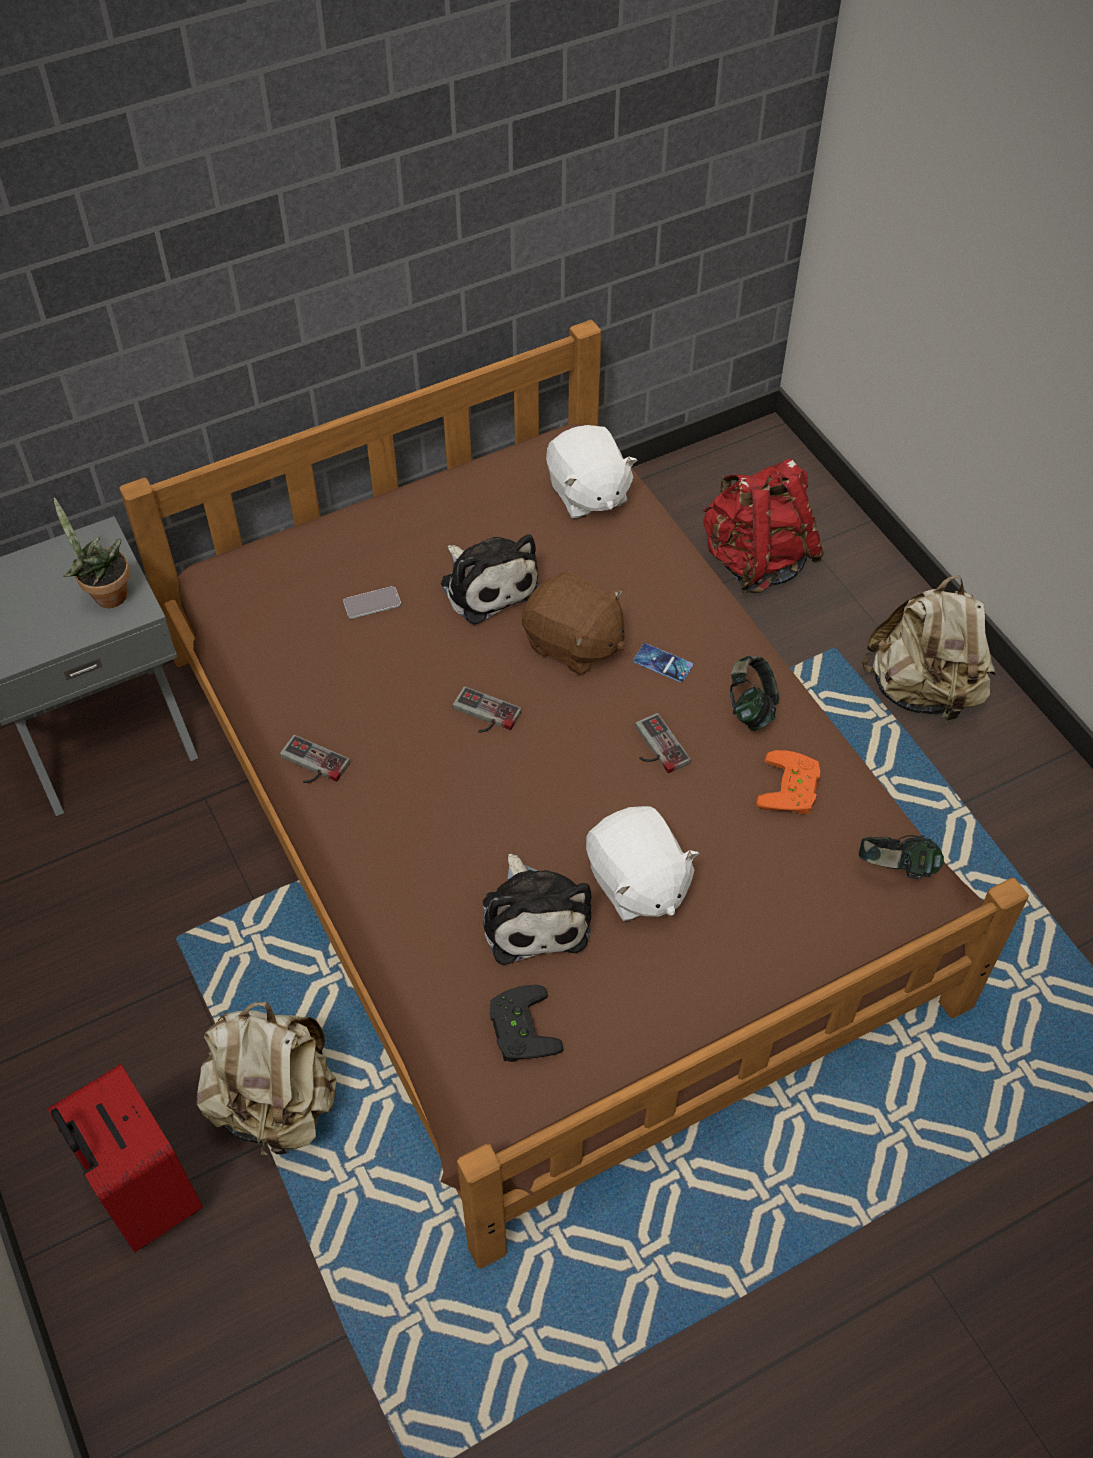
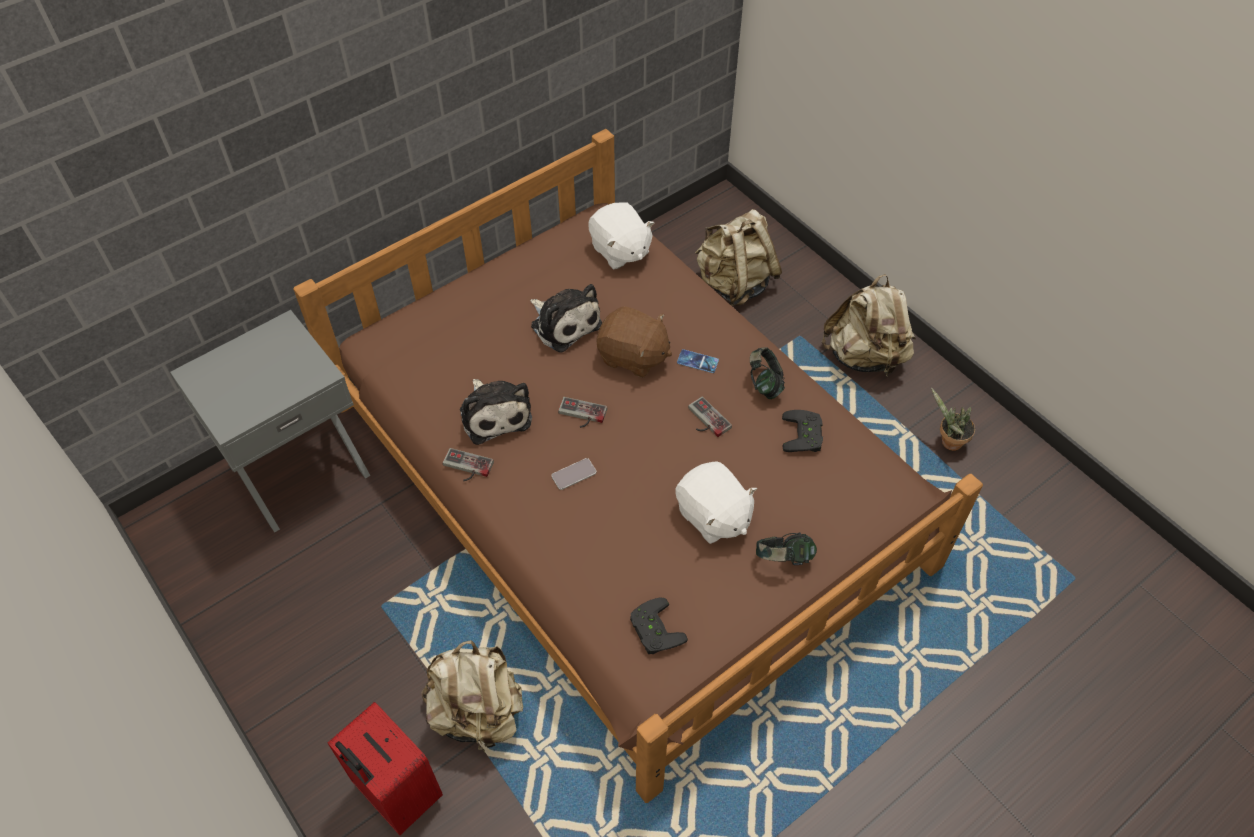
camera: 10 degrees left, 0 degrees up
(106, 595) = (297, 367): potted plant -> potted plant (948, 442)
(372, 603) = (485, 347): phone -> phone (574, 474)
(534, 916) = (647, 550): plush toy -> plush toy (494, 414)
(756, 562) = (734, 284): red backpack -> beige backpack
(793, 789) = (805, 435): orange game controller -> black game controller
(895, 869) = (885, 480): headphones -> headphones (783, 559)

